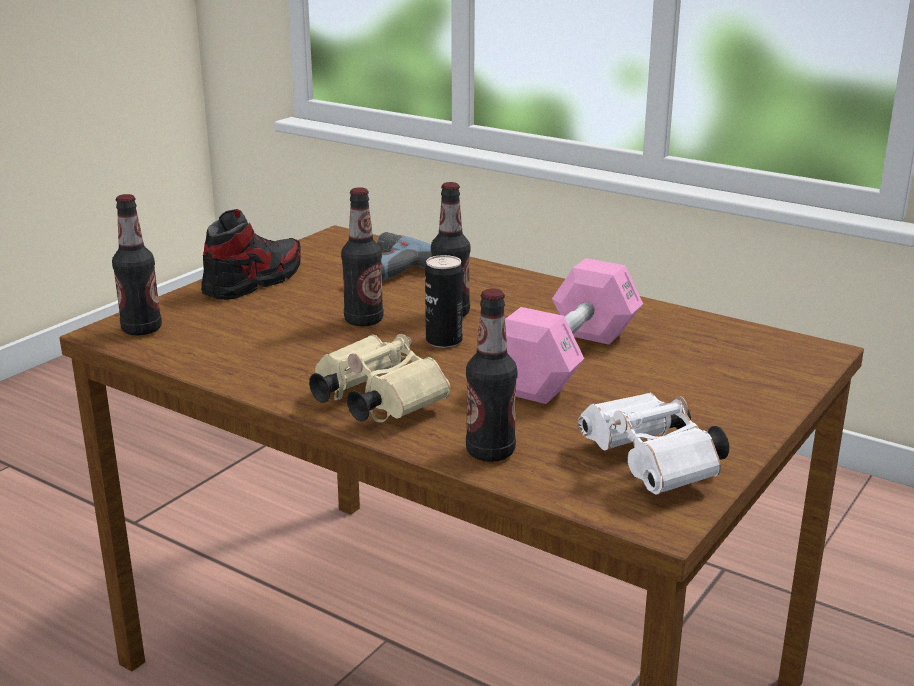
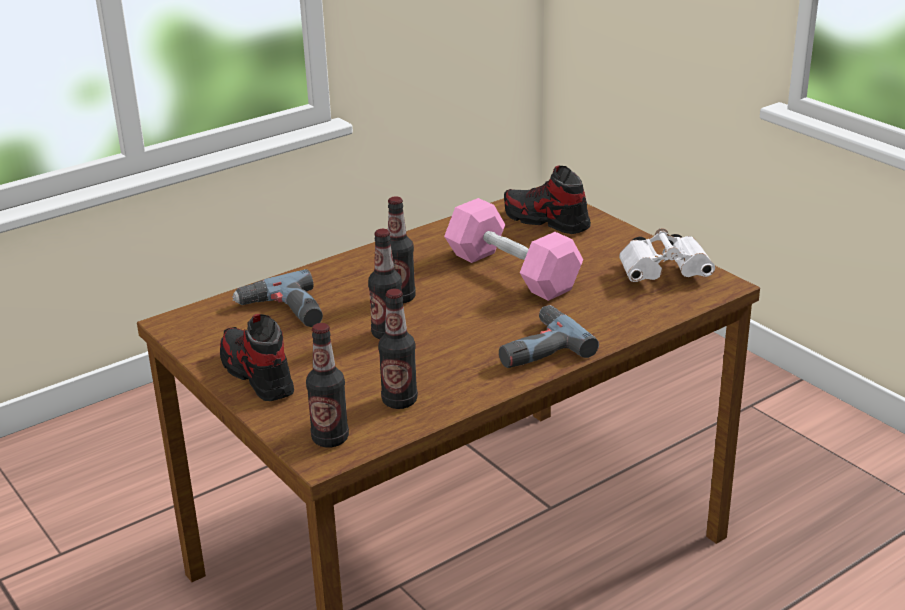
camera: 70 degrees left, 5 degrees up
(373, 402) = (536, 347): beige binoculars -> power drill
(444, 341) = (449, 308): can -> none
(490, 452) = (627, 318): bottle -> bottle (399, 401)
(739, 362) = (546, 221): none -> shoe

